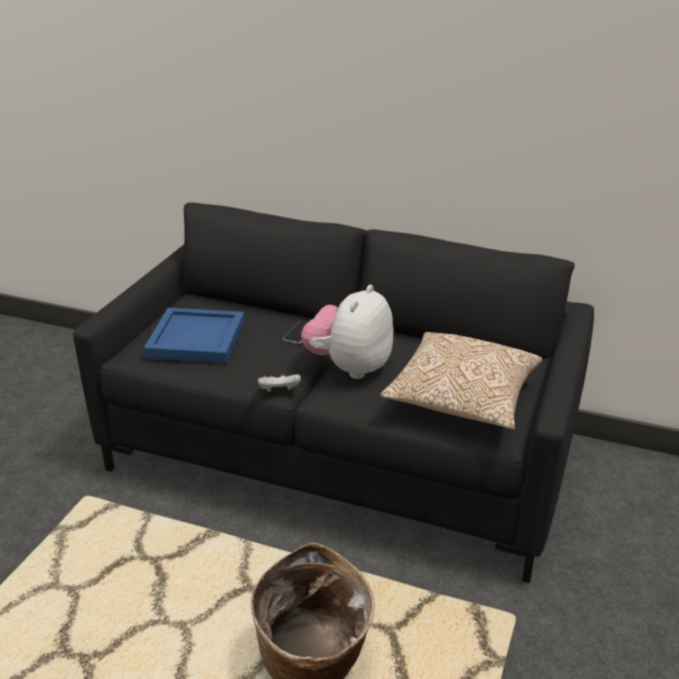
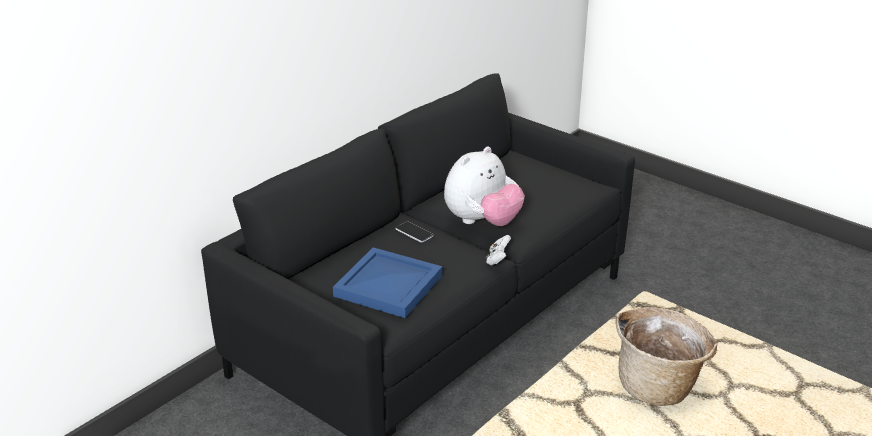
camera: 70 degrees left, 0 degrees up
(349, 367) = (482, 222): plush toy -> plush toy turned 90 degrees counterclockwise
(461, 399) = (552, 188): pillow -> none

